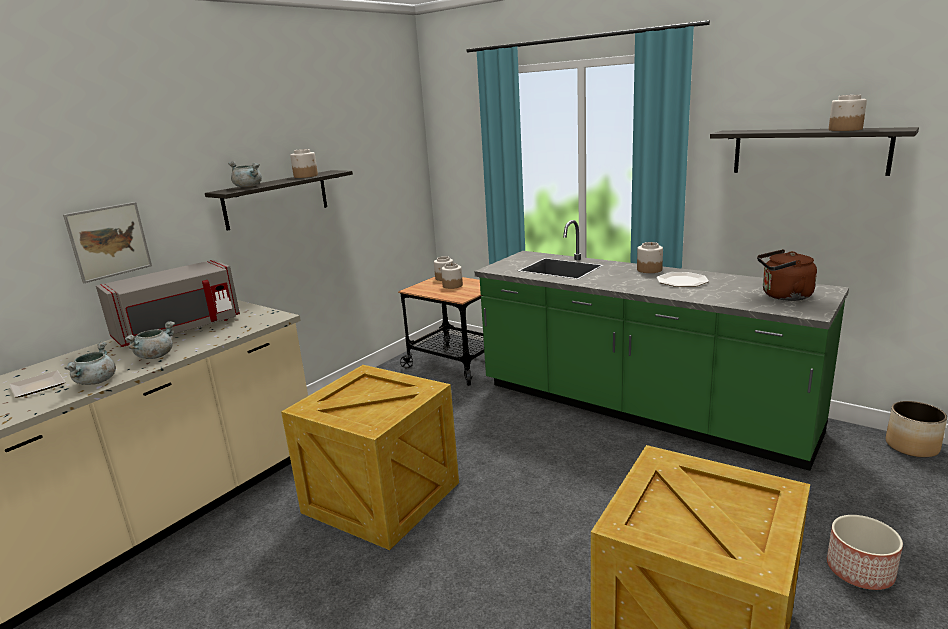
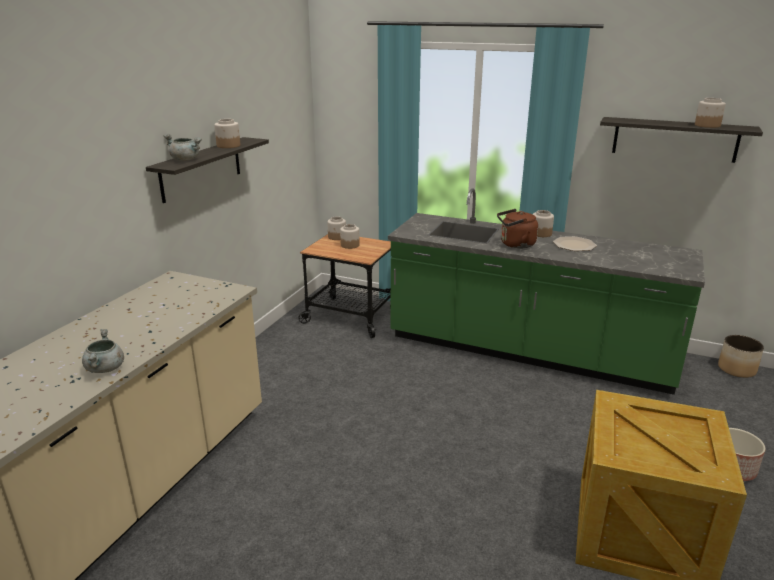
camera: 15 degrees left, 5 degrees up
(40, 386) = (46, 377): plate -> none
(109, 241) = (69, 222): picture -> none
(155, 356) = (144, 337): grey cooking pot -> none
(179, 330) = (143, 308): grey microwave -> none
(384, 497) = (345, 448): crate -> none
(783, 296) = (660, 259): brown kettle -> brown kettle (515, 244)

